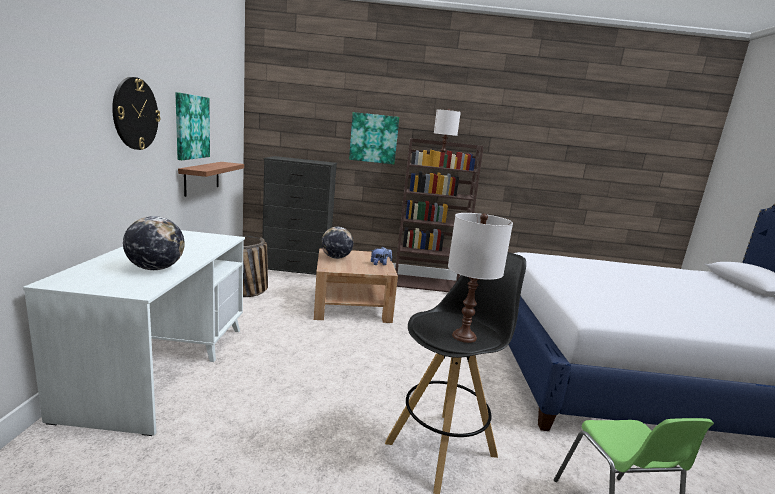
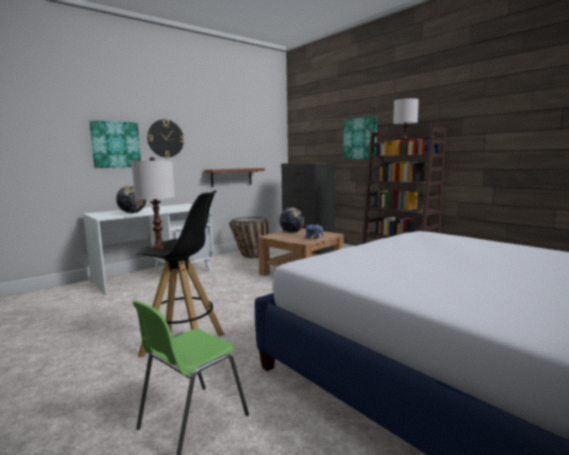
camera: 50 degrees right, 5 degrees down
(191, 127) = (219, 145): picture -> picture (115, 144)

